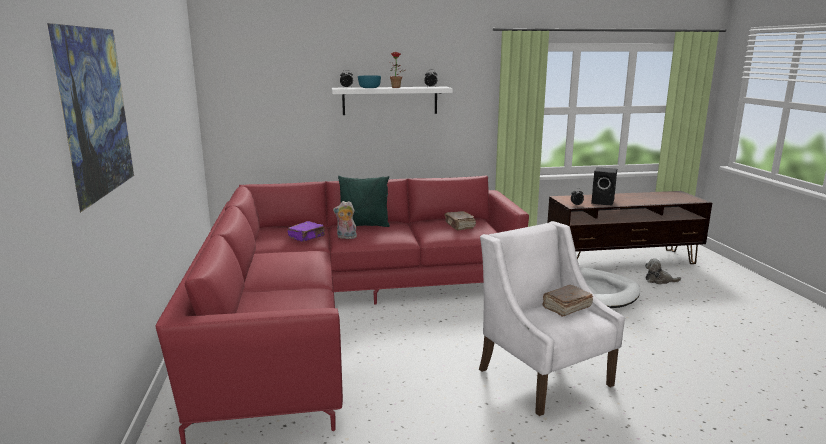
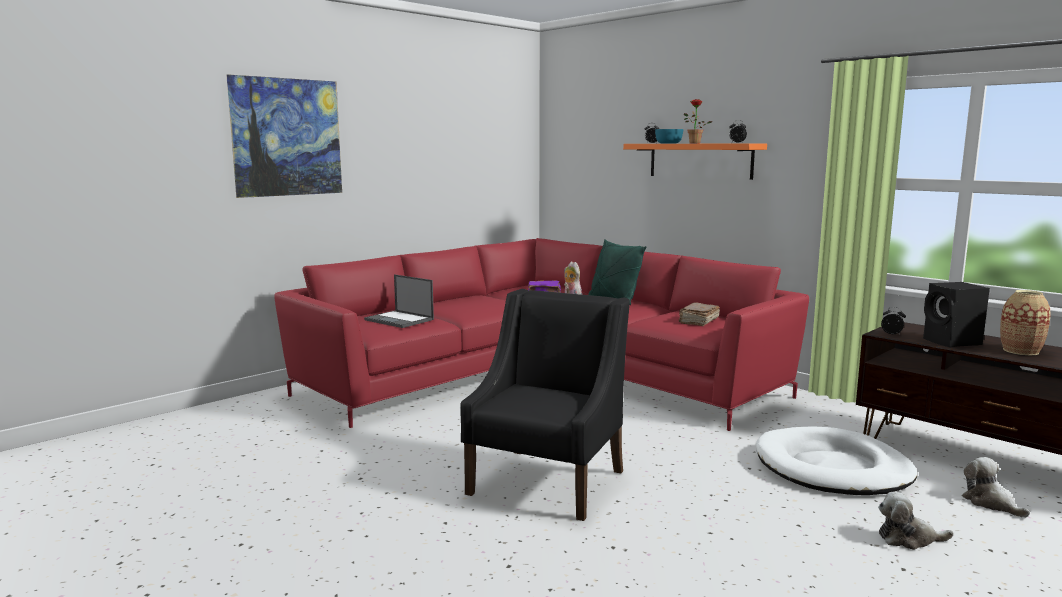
camera: 55 degrees right, 5 degrees down
(288, 302) = (400, 320): none -> laptop
(390, 100) = (700, 160): white shelf -> orange shelf
(544, 376) = (548, 481): white armchair -> black armchair
(566, 308) = (554, 394): brown book -> none
(629, 199) = (1020, 351): none -> vase
(685, 311) = (908, 539): none -> plush toy

